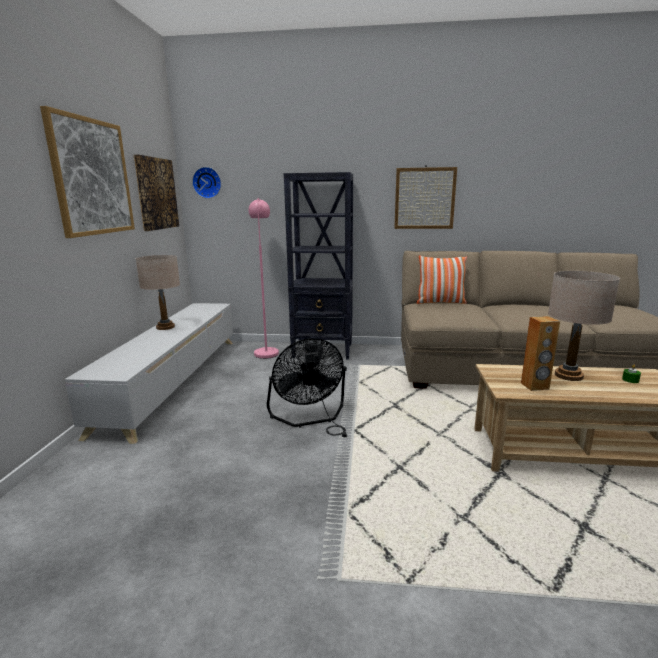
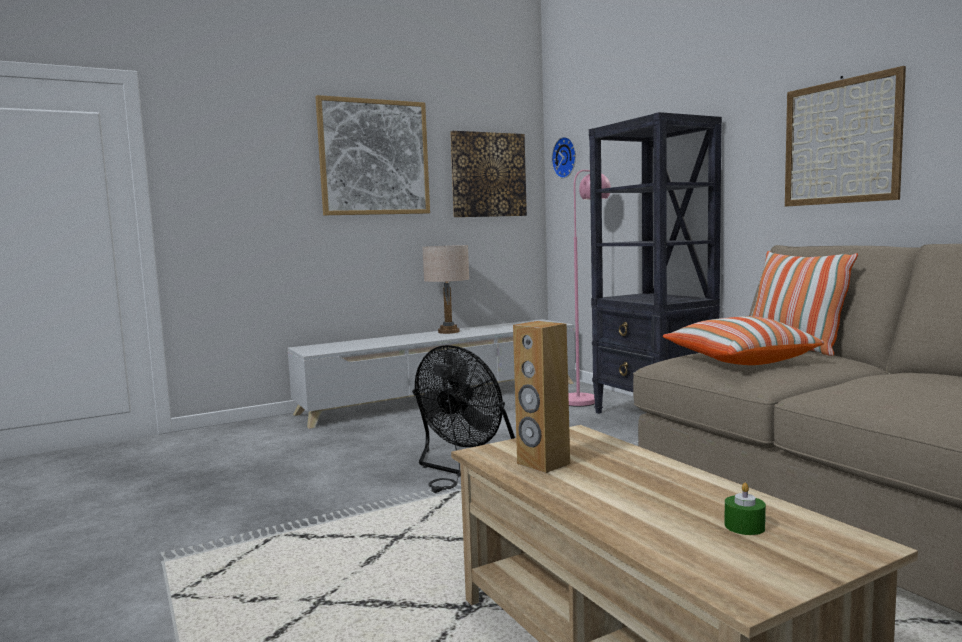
camera: 55 degrees right, 10 degrees down
(451, 313) = (738, 360): none -> pillow
(568, 375) = (651, 478): beige table lamp -> none

